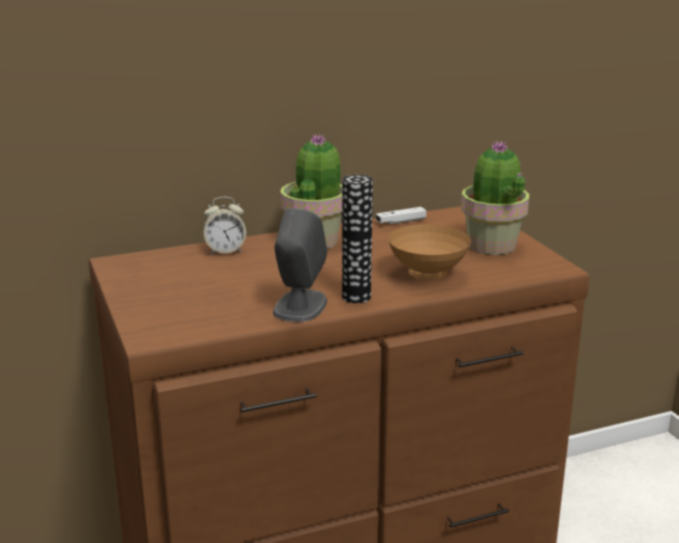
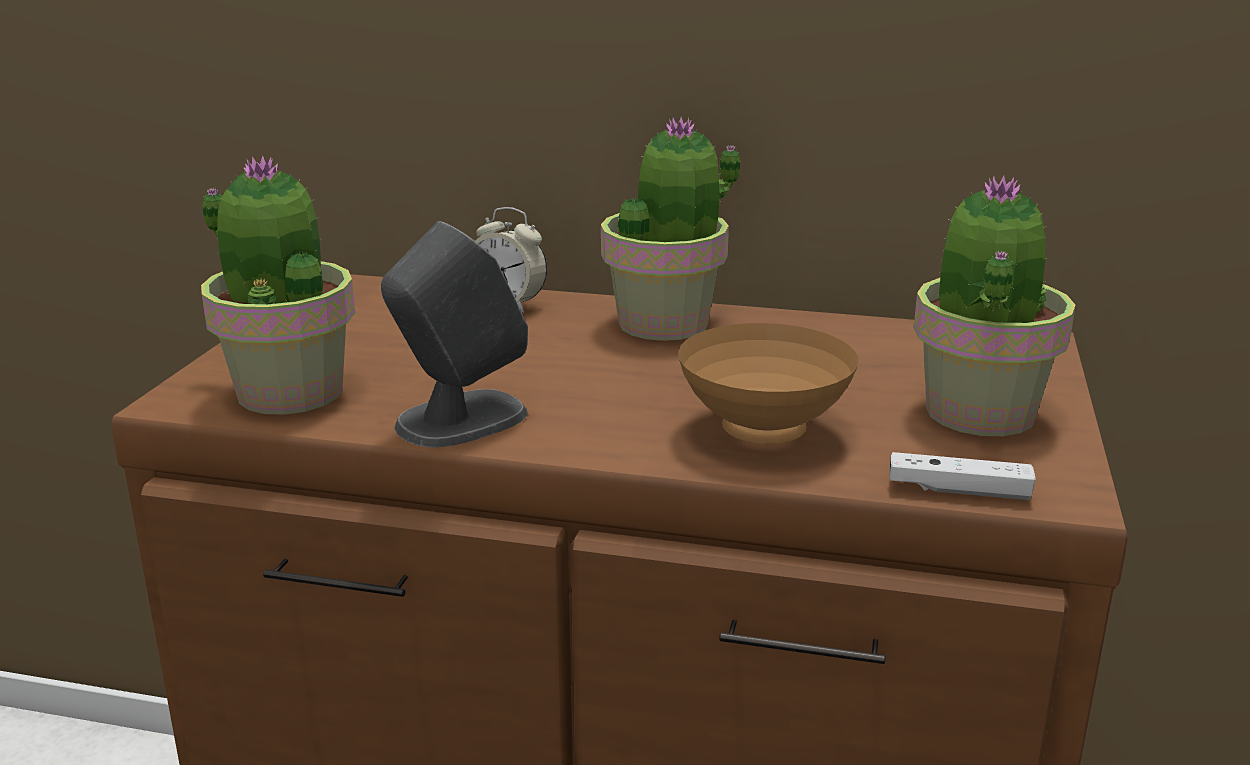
camera: 35 degrees right, 0 degrees up
(197, 318) = (290, 391): none -> potted plant
(356, 297) = (574, 432): vase -> none
(401, 221) = (865, 328): white game controller -> white game controller (958, 490)

